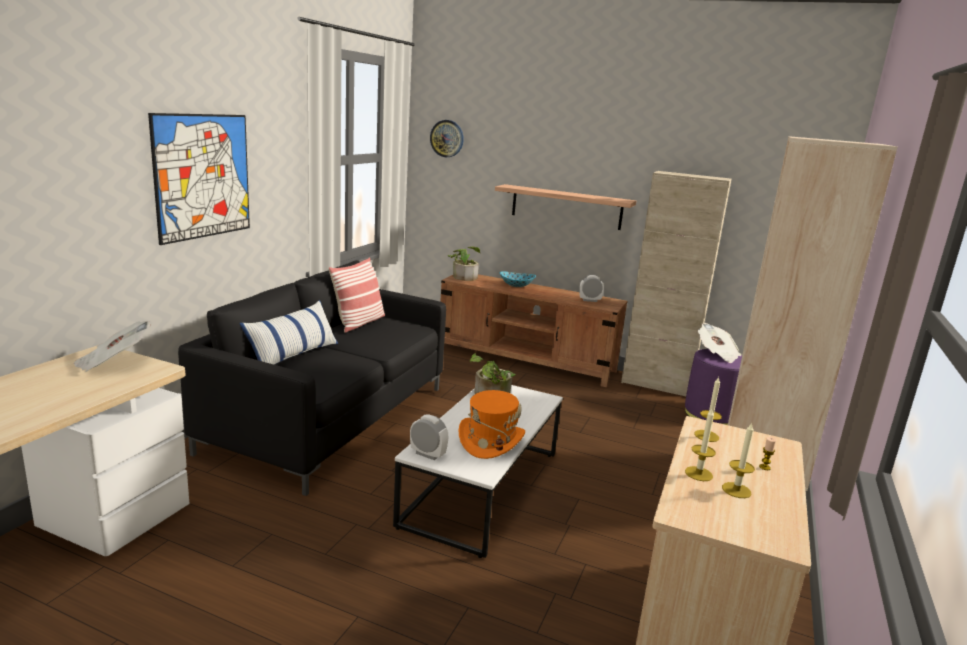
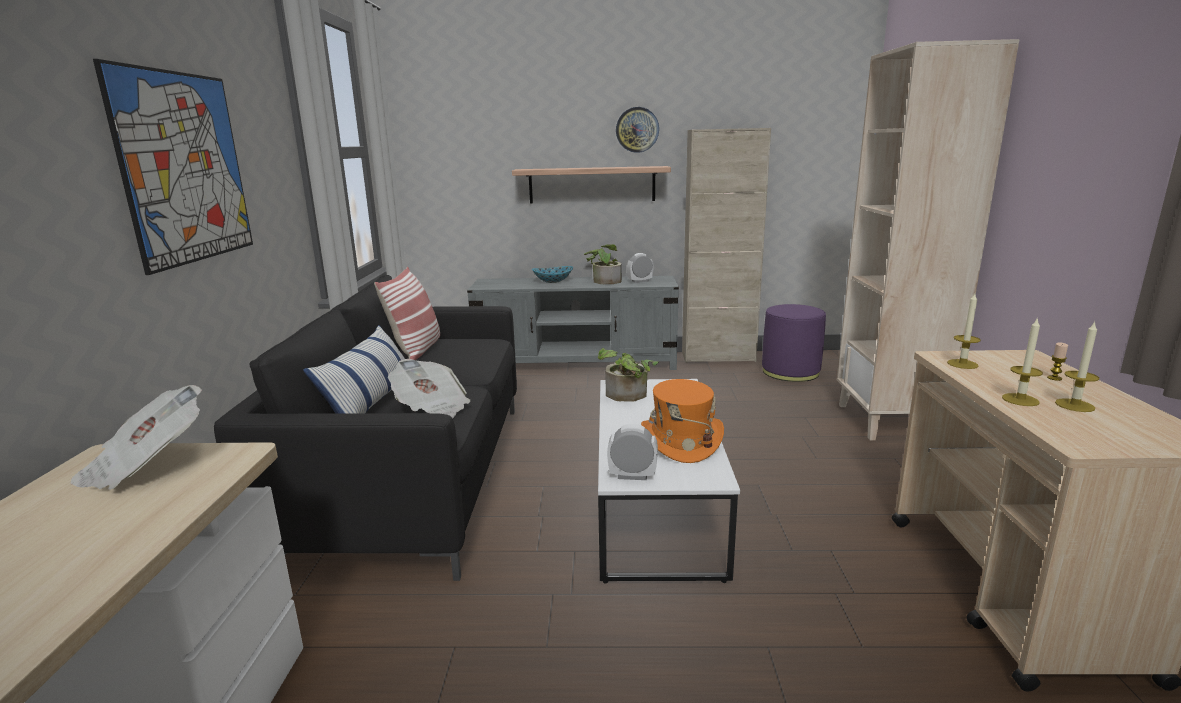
camera: 20 degrees left, 0 degrees up
(447, 138) = (435, 124): wall clock -> wall clock (637, 130)
(463, 276) = (487, 282): potted plant -> potted plant (604, 280)
(526, 360) = (576, 362): brown tv stand -> grey tv stand
(717, 354) = (788, 308): newspaper -> newspaper (432, 408)

